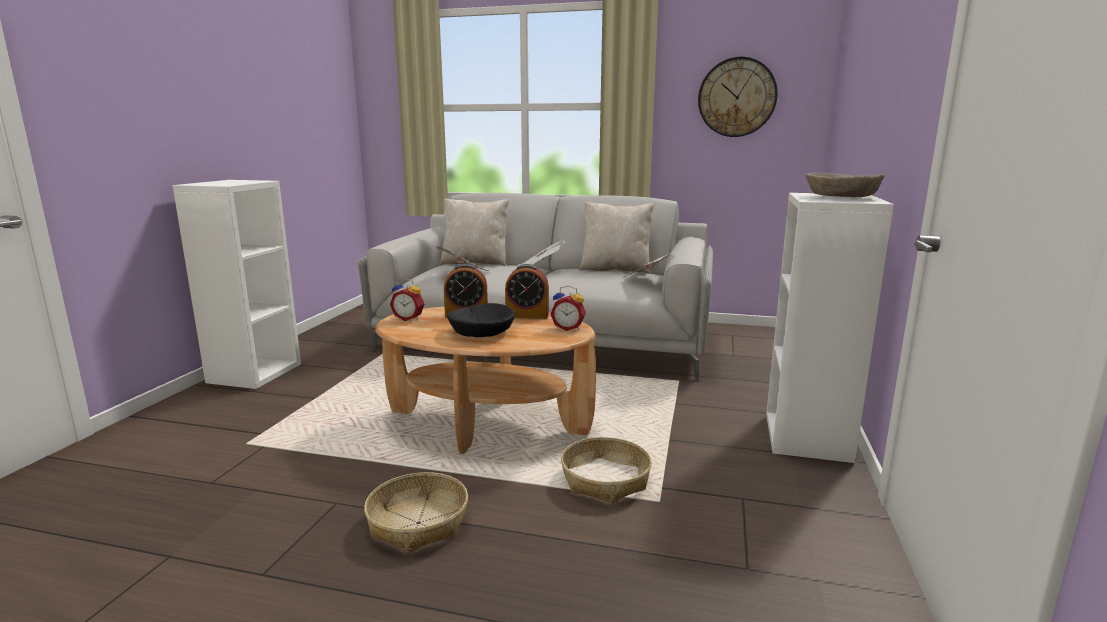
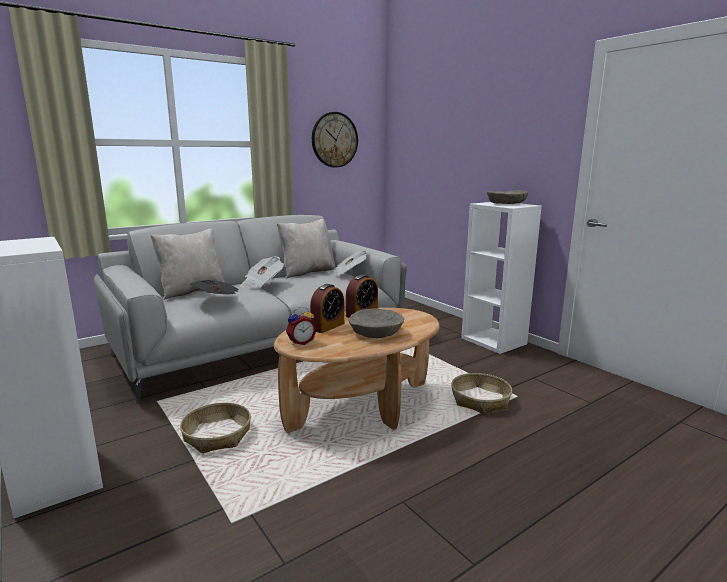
camera: 50 degrees left, 0 degrees up
(418, 523) = (467, 475): basket -> basket (217, 436)
(482, 332) = (376, 333): black bowl -> beige bowl
(568, 328) = (407, 313): alarm clock -> none

